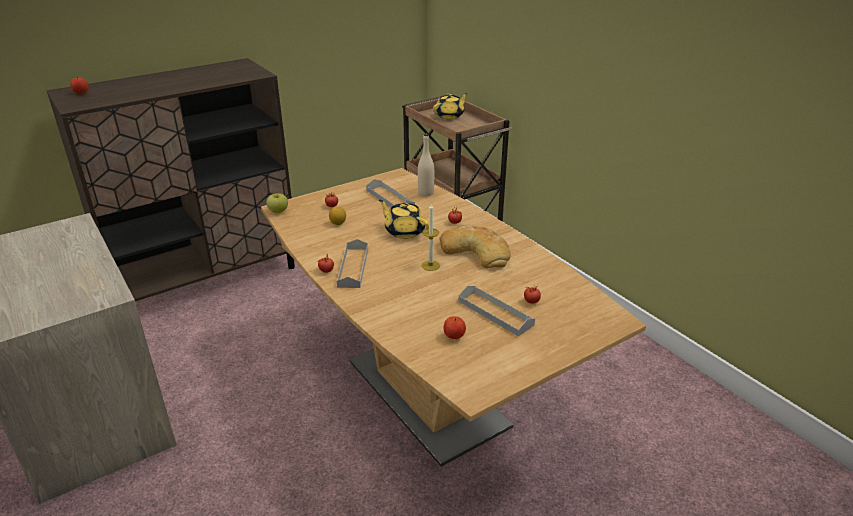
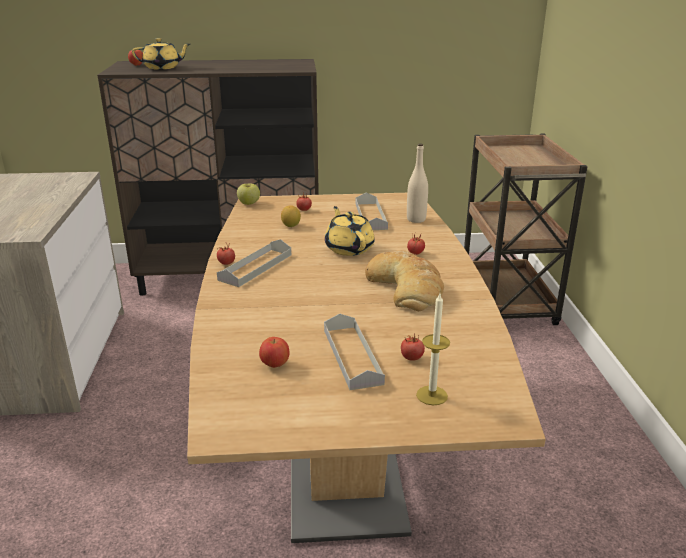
camera: 30 degrees right, 5 degrees down
(430, 265) = (337, 287): candle -> candle (432, 395)
(450, 116) = (524, 154): yellow teapot -> yellow teapot (163, 68)

